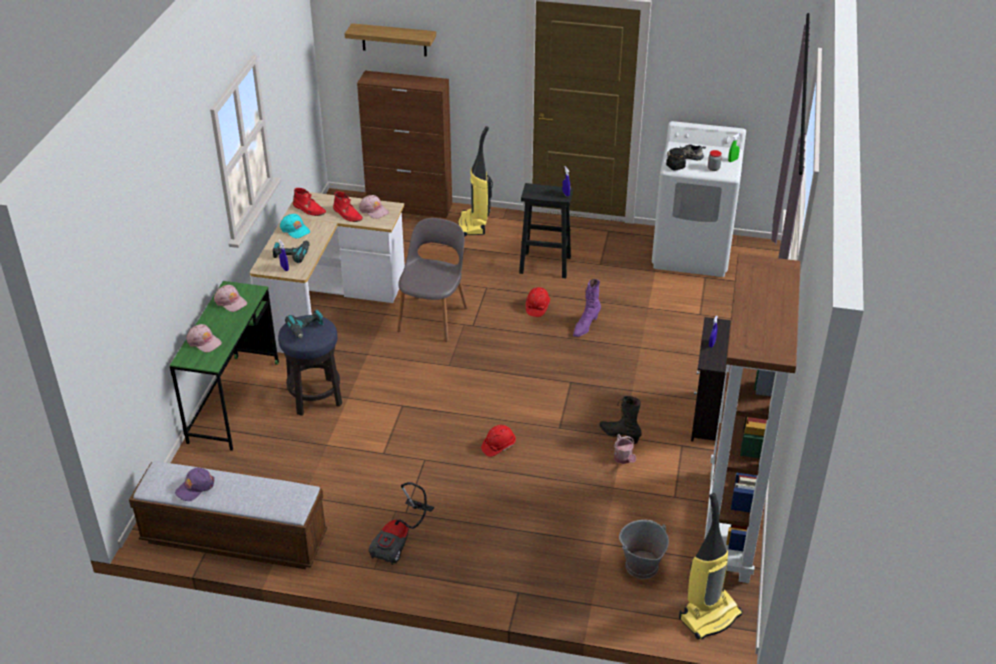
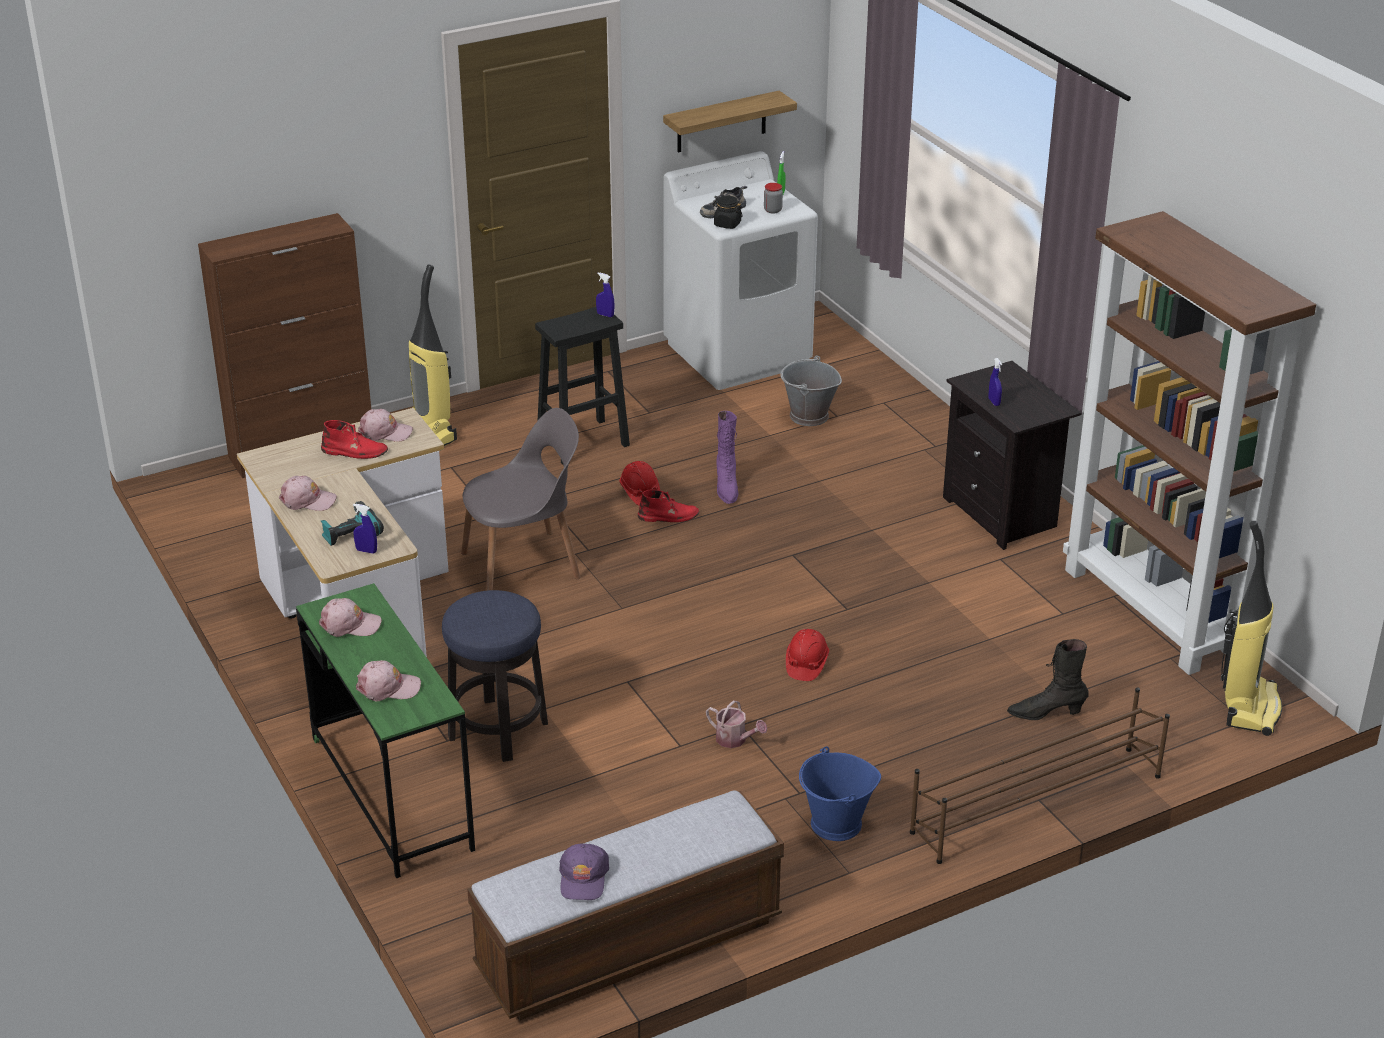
camera: 40 degrees left, 5 degrees down
(295, 229) = (307, 500): turquoise cap -> pink cap
(306, 328) = (488, 612): power drill -> none
(309, 209) = (289, 468): red boot -> red boot (669, 516)
(394, 40) = (240, 176): shelf -> shelf (721, 122)
(401, 540) = (836, 824): vacuum cleaner -> blue bucket
(433, 317) = (524, 564): grey chair -> grey chair turned 90 degrees clockwise
(513, 593) = (1035, 804): none -> brown shoe rack
(619, 435) = (923, 582): black boot -> black boot (1046, 713)
(624, 459) = (961, 604): watering can -> watering can (735, 740)
(641, 566) = (1123, 699): grey bucket -> grey bucket (808, 416)

